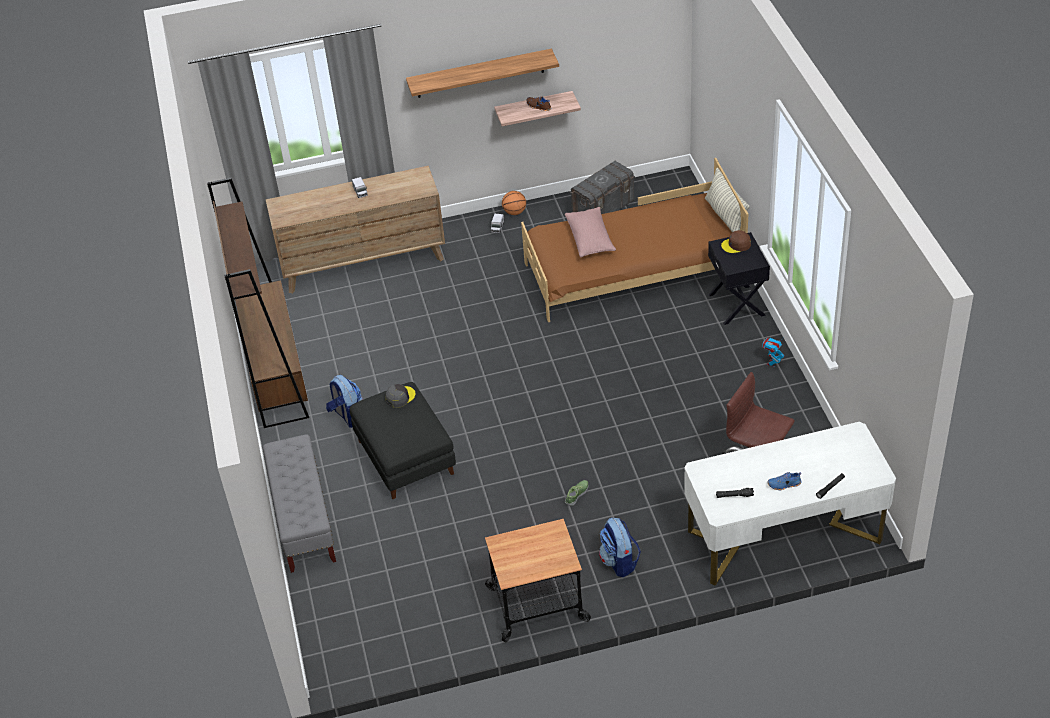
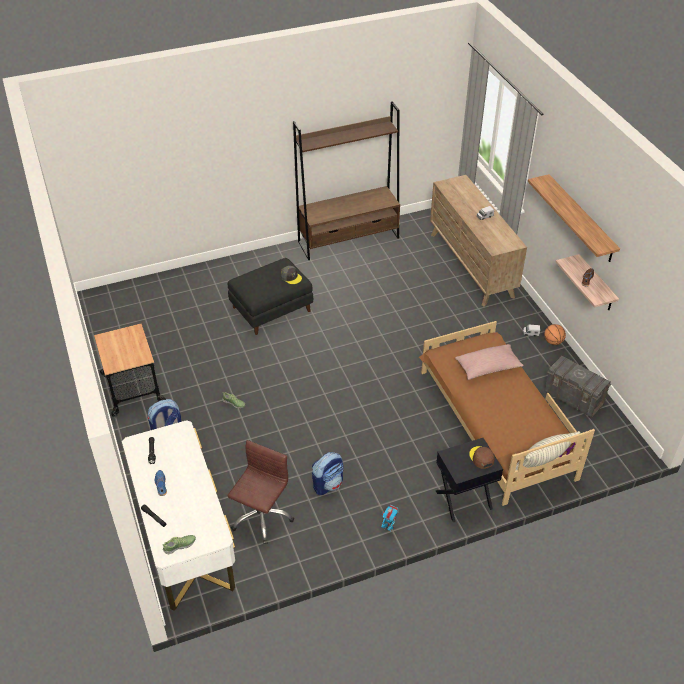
camera: 80 degrees right, 0 degrees up
(304, 520) = (216, 270): grey bench -> none
(347, 416) = (310, 277): backpack -> backpack (328, 484)
(867, 463) = (179, 546): none -> shoe

